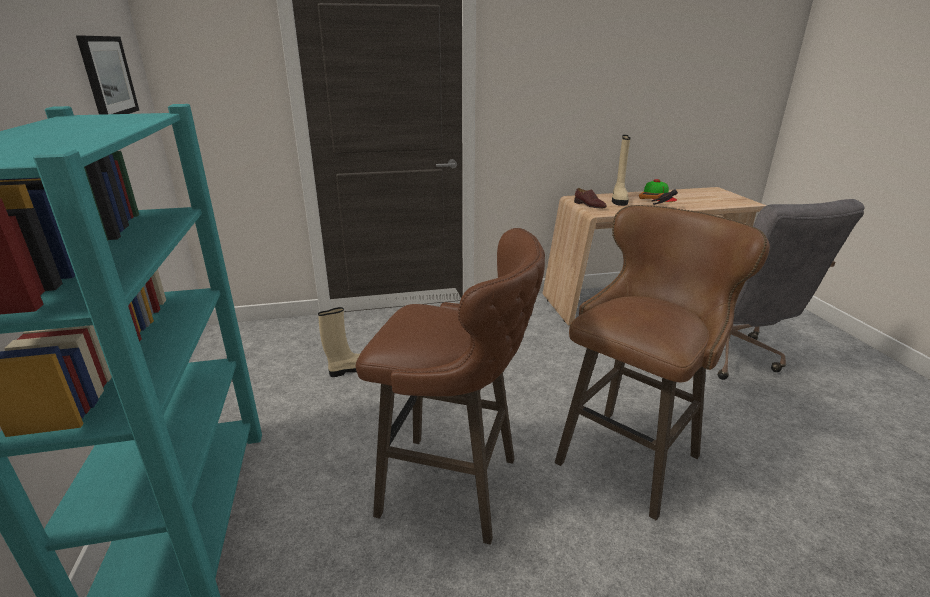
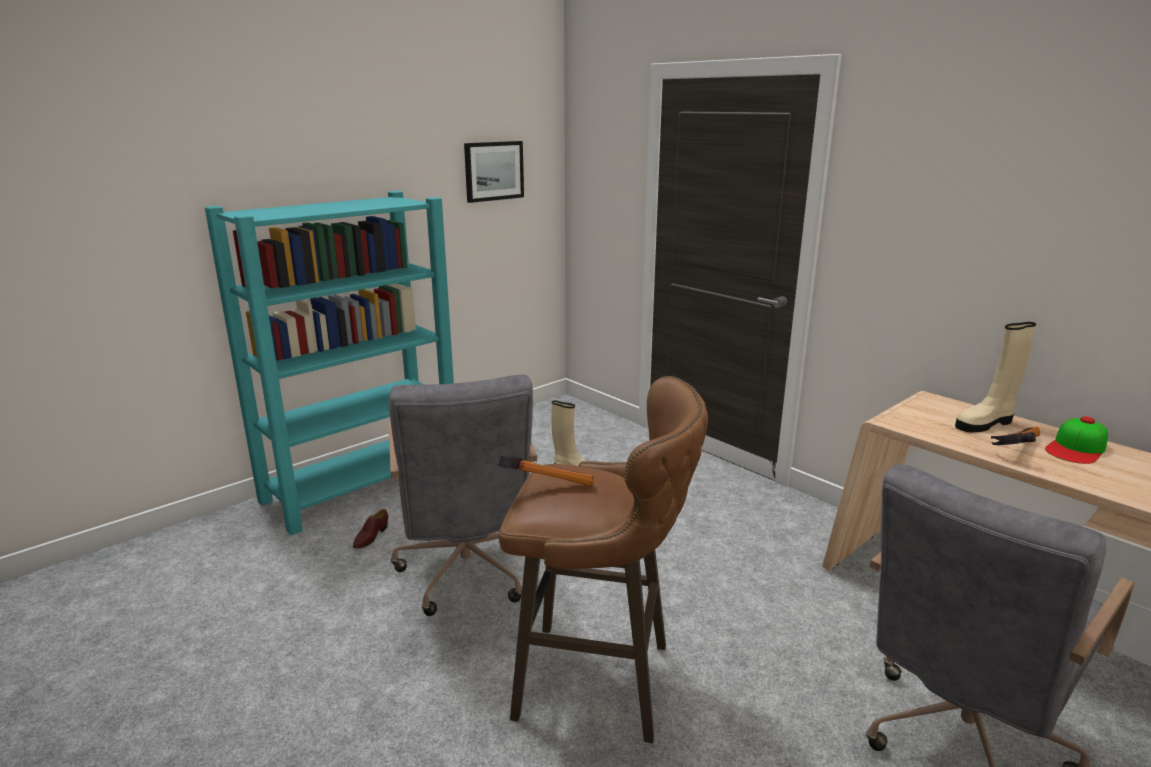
camera: 60 degrees right, 5 degrees down
(455, 487) = (467, 578): brown stool -> grey office chair
(589, 205) = (912, 411): brown shoe -> brown shoe (371, 537)
(641, 320) = (546, 483): none -> hammer

